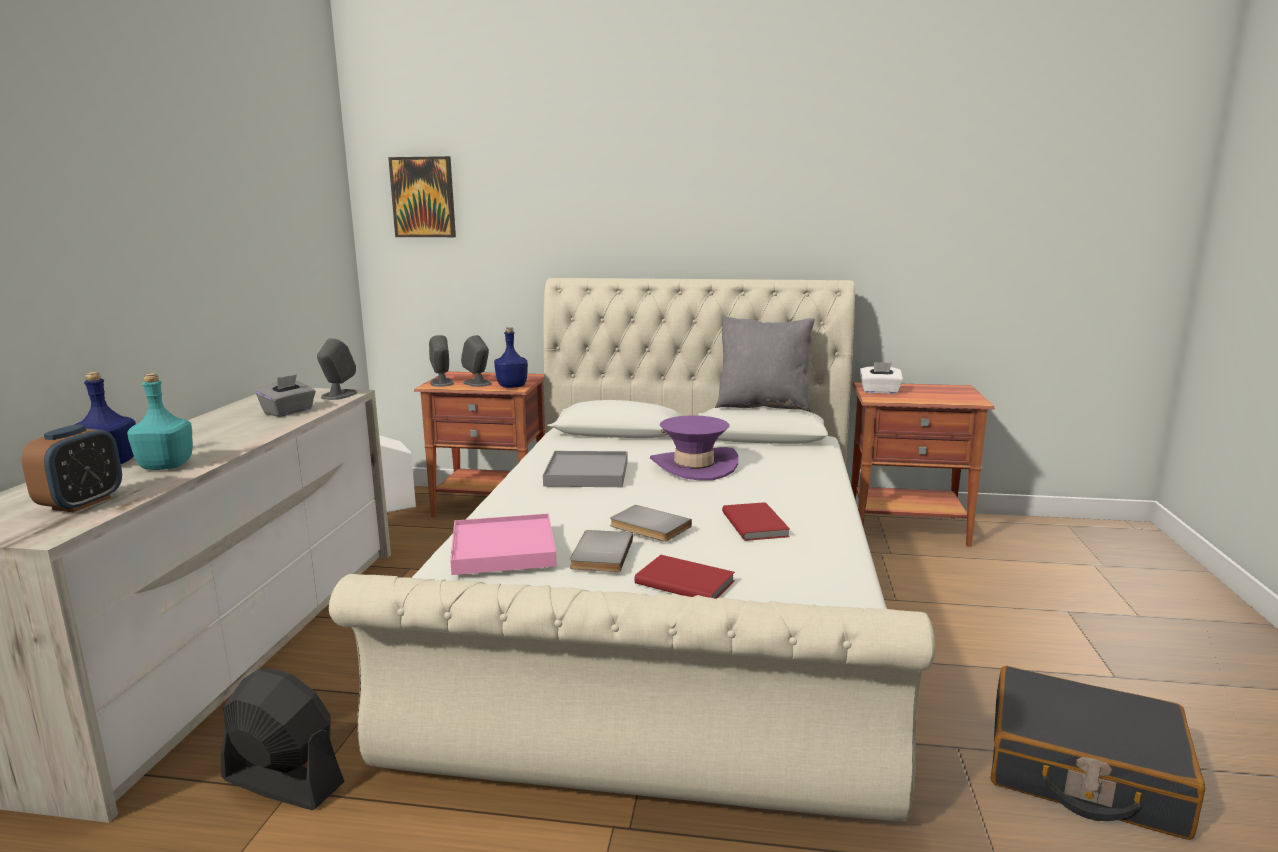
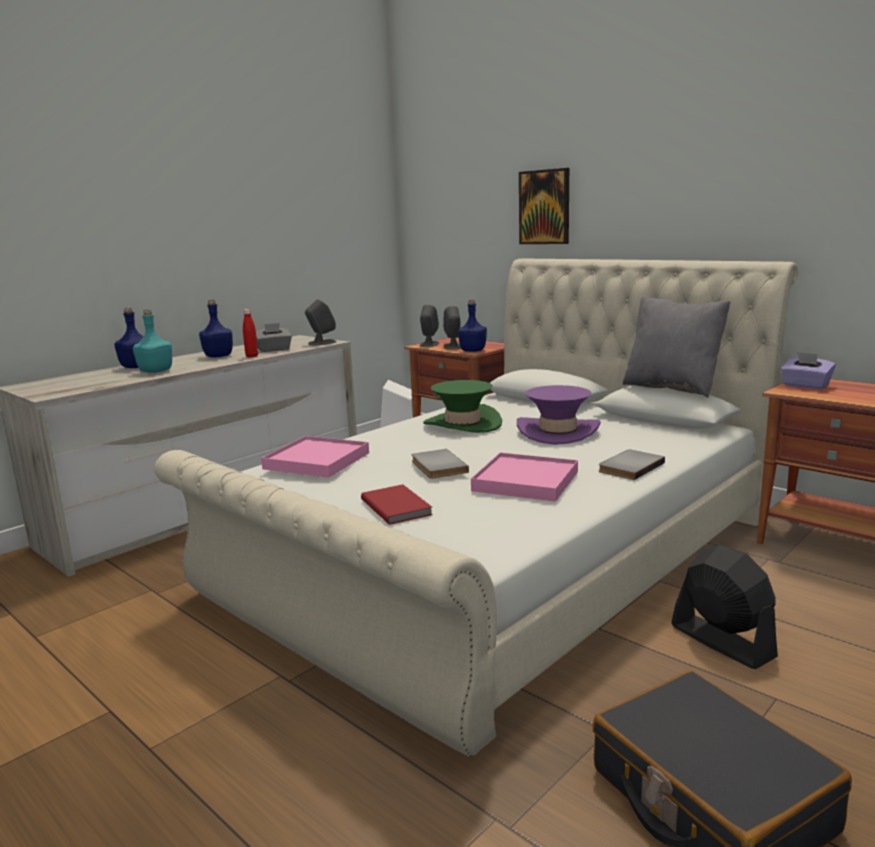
camera: 35 degrees right, 0 degrees up
(82, 503) = (87, 384): alarm clock -> none
(220, 430) = (219, 356): none -> blue bottle
(277, 425) = (252, 356): none -> red bottle
(282, 781) = (154, 584): black fan -> black fan (721, 641)
(423, 197) = (441, 192): picture -> picture (544, 207)
(587, 473) = (462, 424): grey tray -> green hat
(599, 554) = (370, 476): grey book -> grey book (629, 467)
(756, 524) = (526, 481): red book -> pink tray
(880, 391) = (805, 385): white tissue box -> purple tissue box

